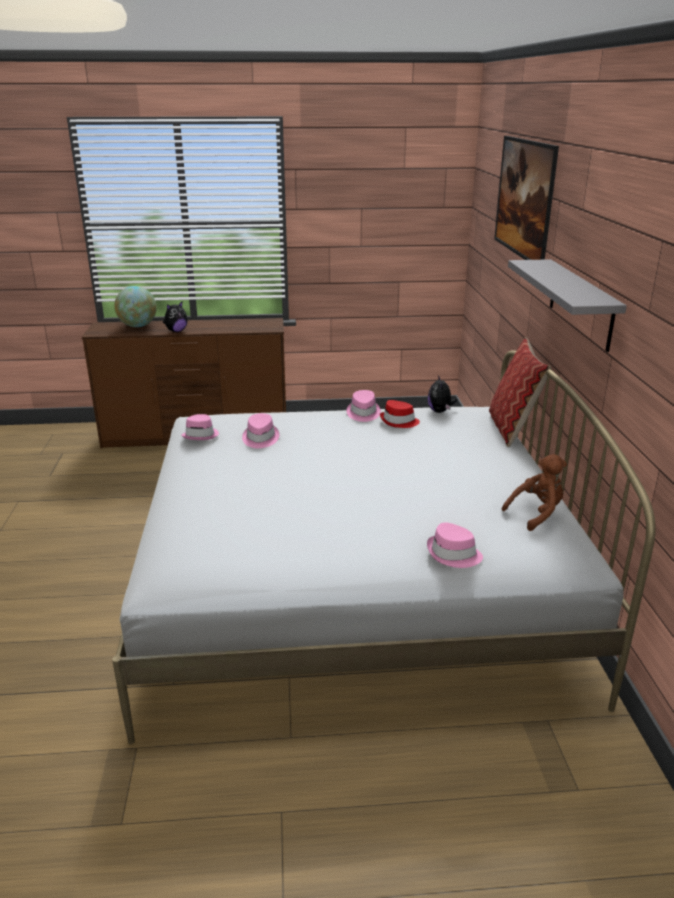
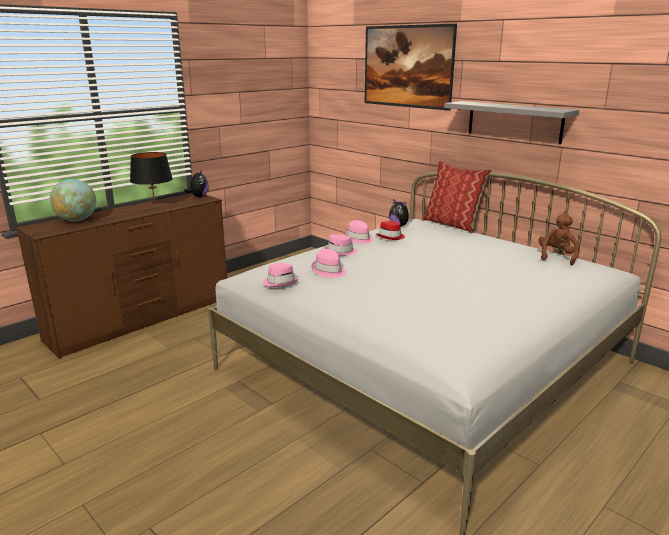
camera: 40 degrees left, 5 degrees down
(176, 331) = (126, 216): plush toy -> plush toy (199, 197)
(217, 325) = (154, 206): none -> black table lamp
(453, 554) = (569, 288): pink hat -> pink hat (341, 252)

